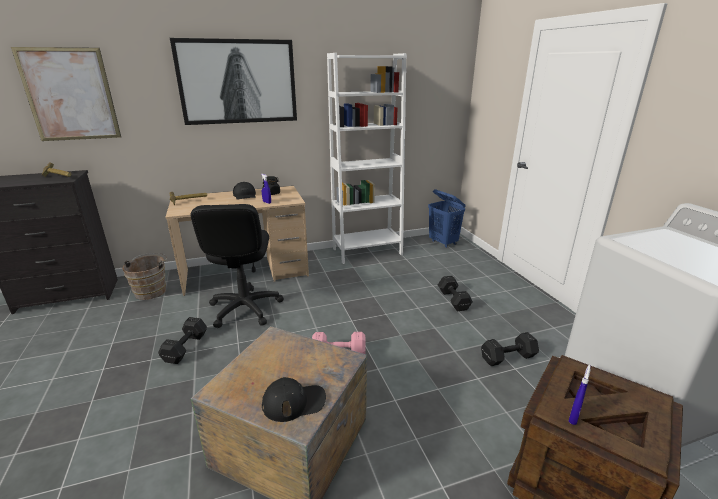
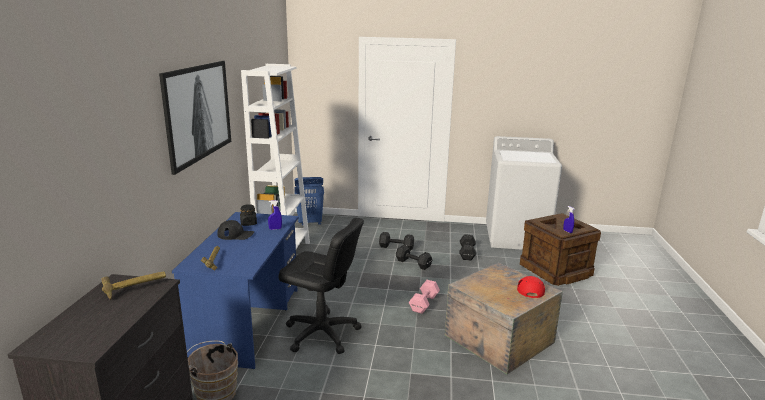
camera: 65 degrees left, 5 degrees down
(70, 95) = (87, 171): picture -> none
(186, 347) = (360, 373): black dumbbell -> black dumbbell (413, 263)
(246, 273) = (248, 322): beige desk -> blue desk
(294, 402) = (530, 288): black cap -> red cap

